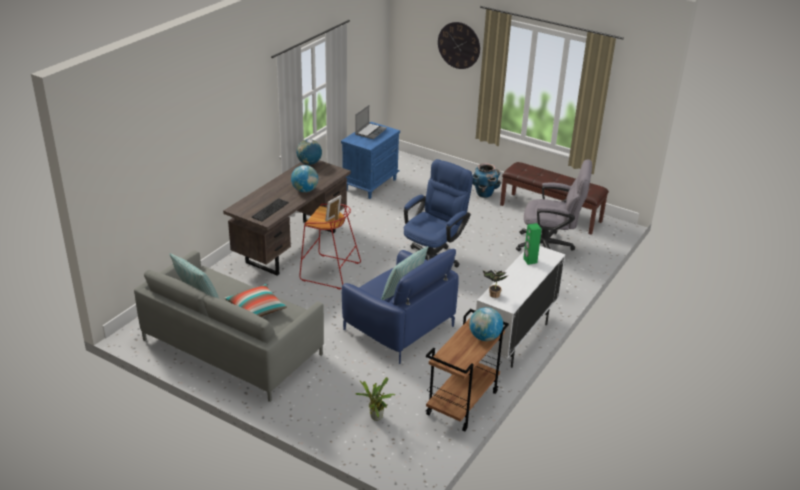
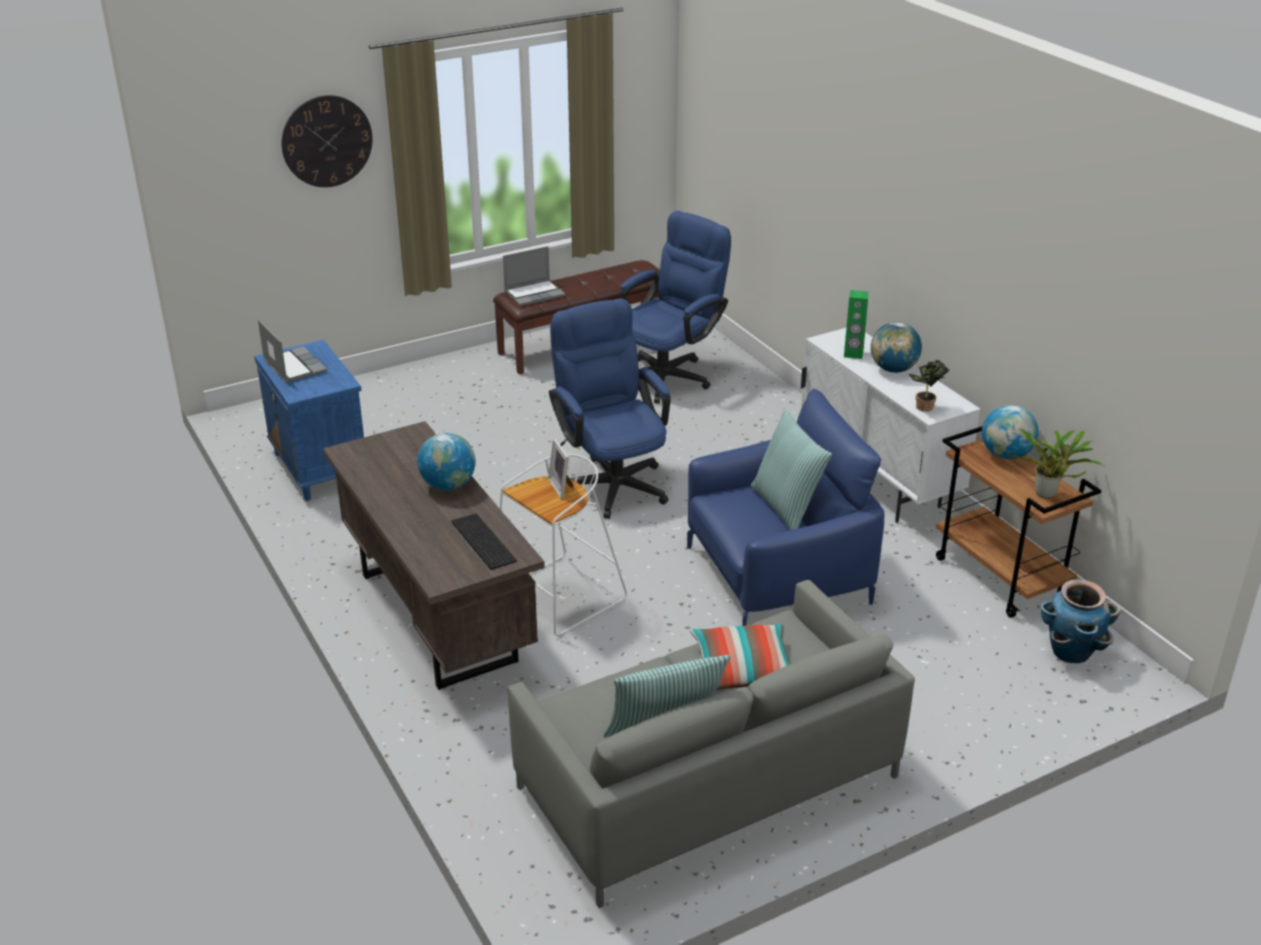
camera: 60 degrees left, 0 degrees up
(309, 163) = (350, 454): globe -> globe (893, 369)
(329, 272) = (559, 597): red stool -> white stool
(375, 418) = (997, 671): potted plant -> potted plant (1048, 495)
(484, 194) = (473, 376): planter -> planter (1070, 653)
(527, 170) = (534, 294): none -> laptop
(550, 246) = (670, 375): grey office chair -> blue office chair

